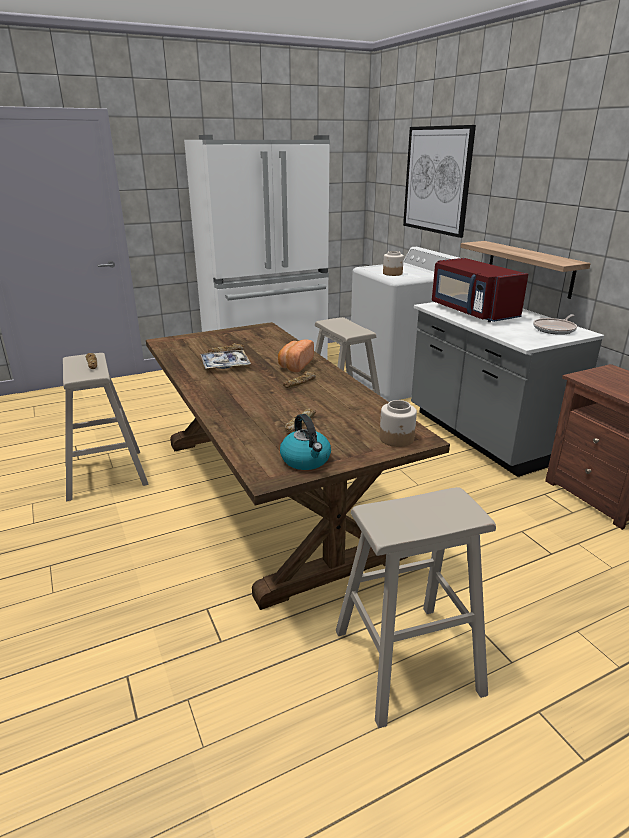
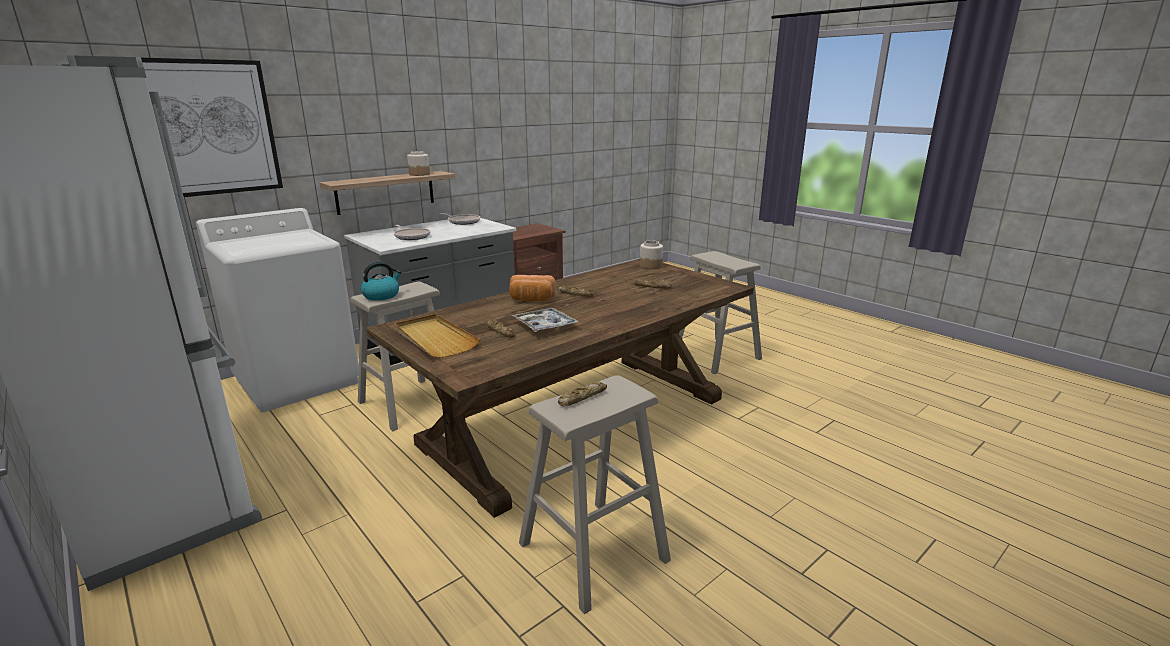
camera: 105 degrees left, 5 degrees down
(232, 336) = (434, 339): none -> beige tray
(306, 460) = (701, 281): kettle -> kettle (382, 295)
(393, 273) = (289, 243): jar -> jar (419, 174)
(472, 312) = (411, 236): red microwave -> frying pan

